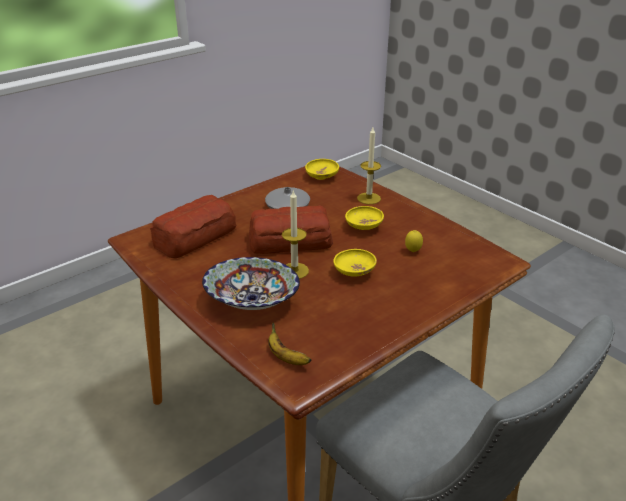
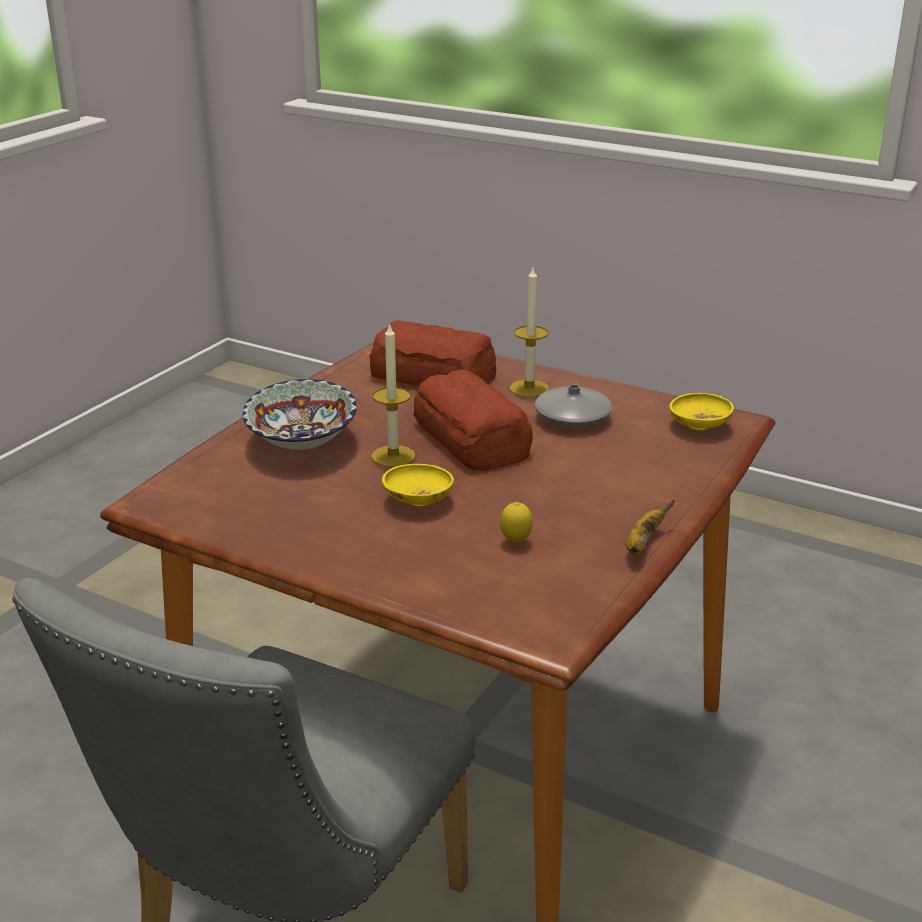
camera: 70 degrees right, 5 degrees down
(286, 357) = (195, 486): banana -> banana (642, 544)
(364, 227) = (560, 488): yellow bowl -> none
(368, 198) = (664, 478): candle -> candle (529, 388)

